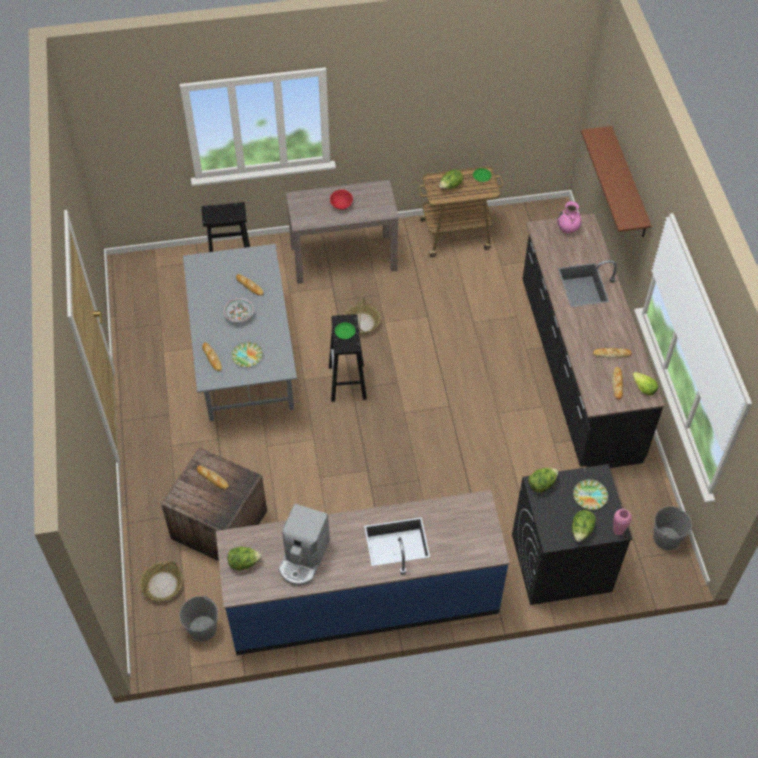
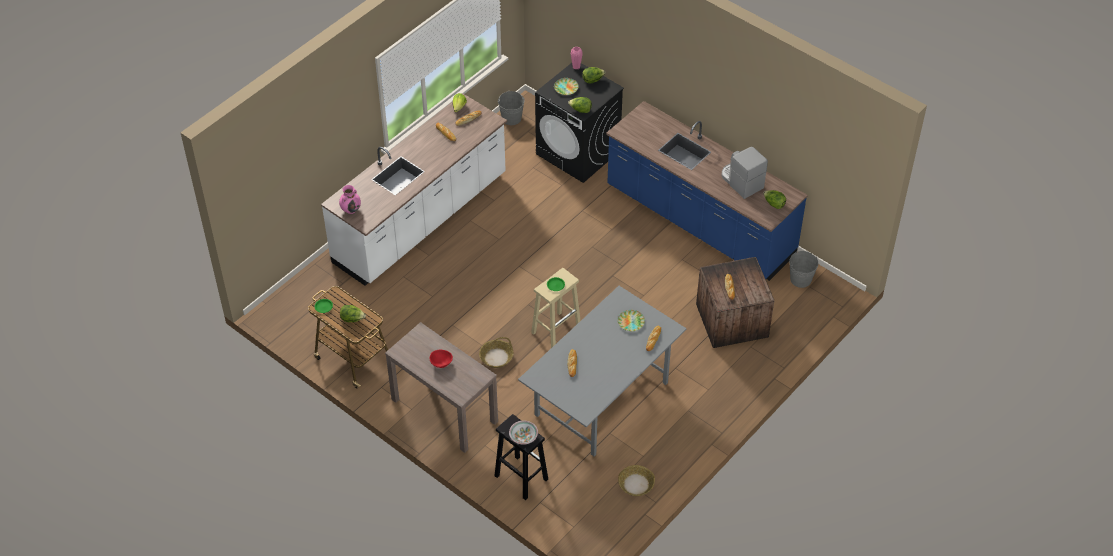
camera: 130 degrees left, 5 degrees down
(162, 585) = (799, 318): basket -> basket (636, 484)
(239, 315) = (603, 351): bowl -> bowl (523, 436)
(303, 558) = (741, 181): coffee machine -> coffee machine turned 105 degrees counterclockwise
(347, 383) = (556, 330): black stool -> beige stool
(577, 370) = (421, 220): black counter -> white counter
(629, 184) = (320, 143): brown shelf -> none

